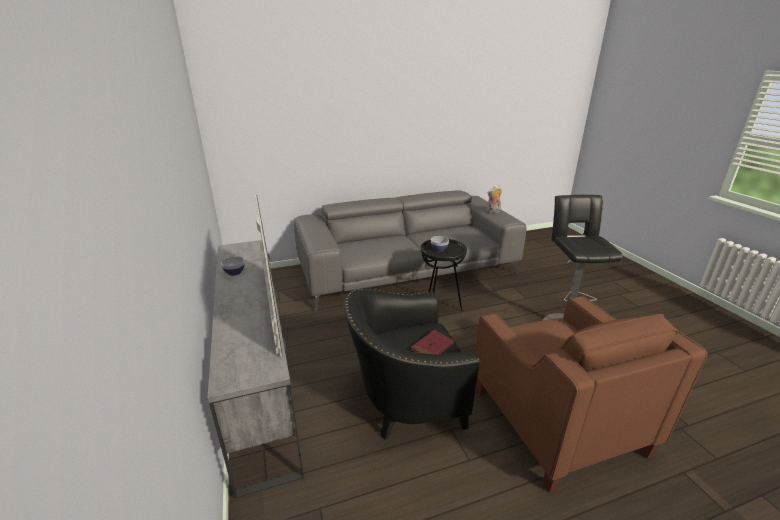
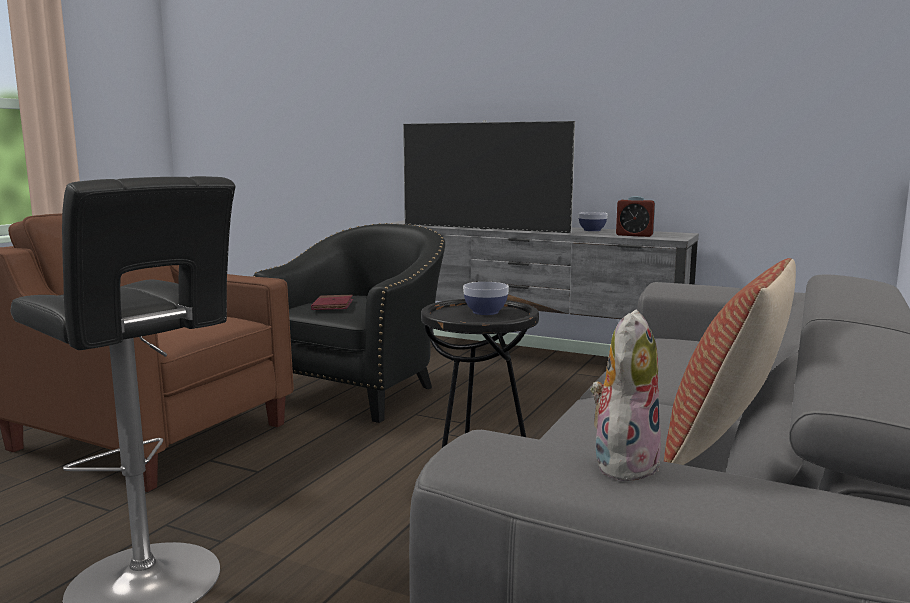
camera: 135 degrees right, 15 degrees down
(252, 255) = (634, 235): none -> alarm clock
(436, 229) = (724, 445): none -> pillow

